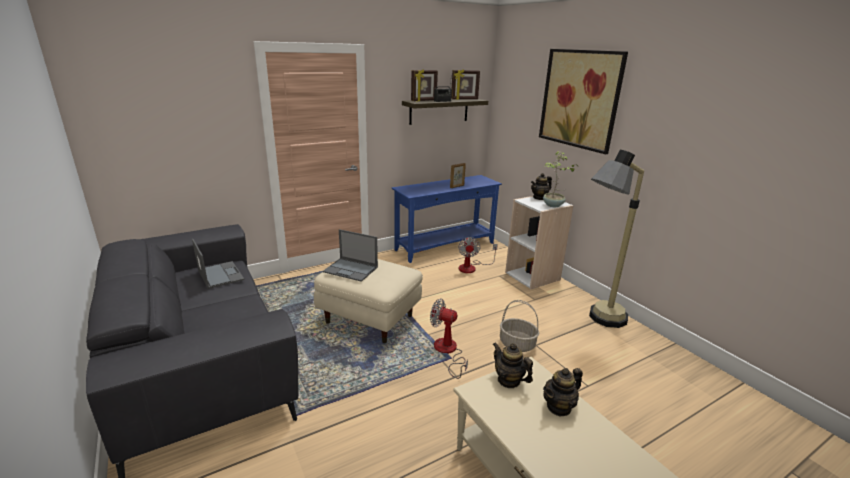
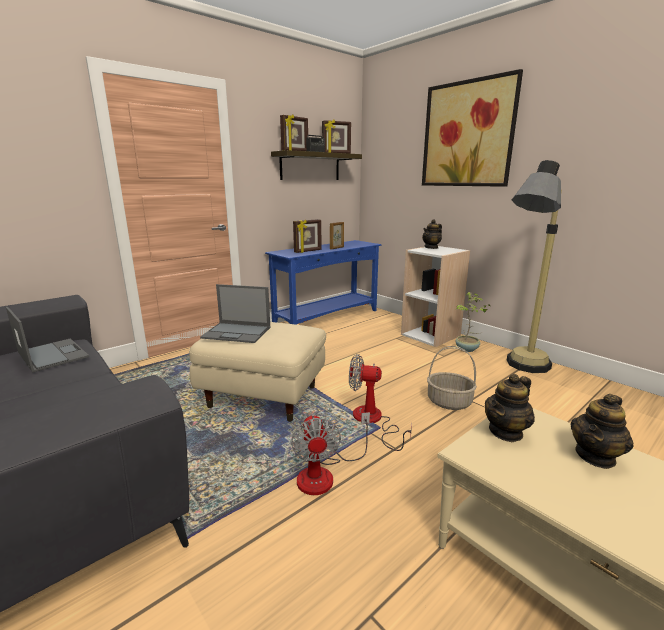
camera: 10 degrees left, 5 degrees down
(429, 189) = (308, 251): none -> picture frame
(471, 267) = (363, 333): fan -> fan (325, 474)
(509, 380) = (506, 432): teapot -> teapot turned 75 degrees counterclockwise
(553, 205) = (450, 251): potted plant -> potted plant (467, 349)

